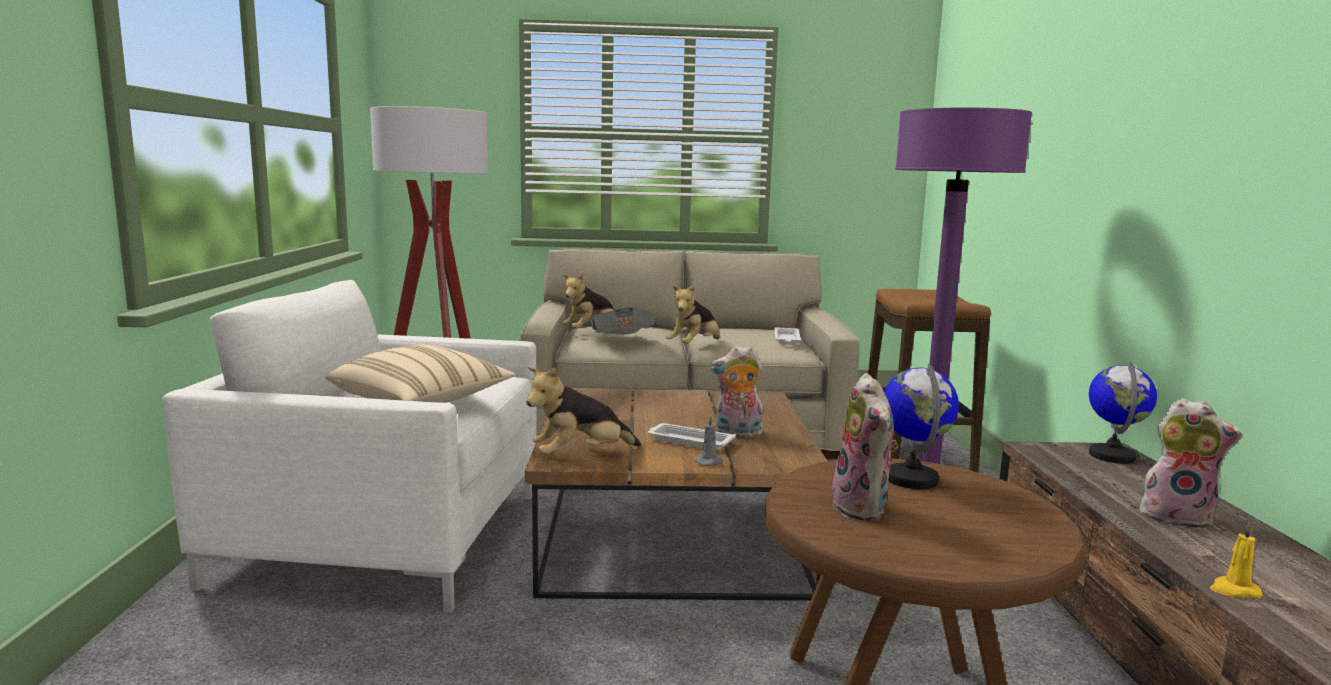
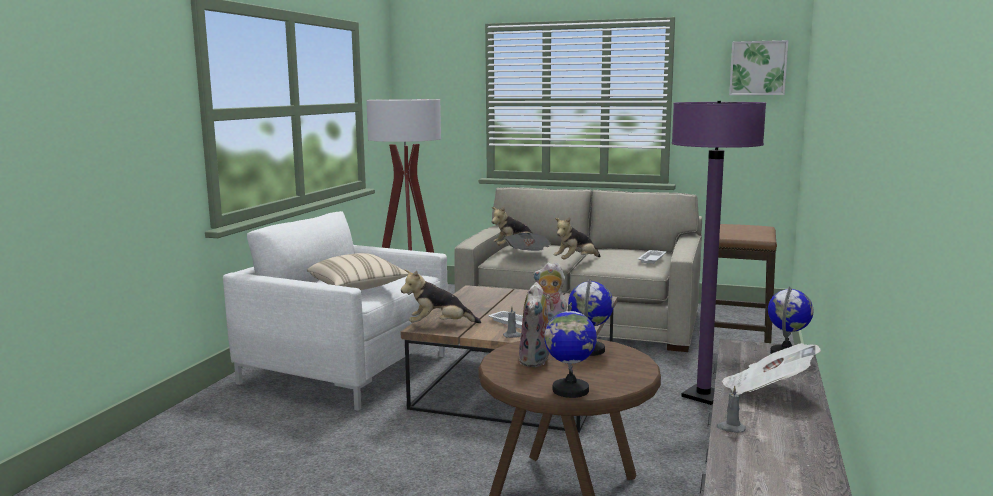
camera: 20 degrees right, 0 degrees up
(877, 98) = (758, 68): none -> picture
(989, 559) = (570, 390): none -> globe
(1177, 517) = (766, 391): plush toy -> newspaper
(1234, 591) = (730, 428): yellow candle -> grey candle

